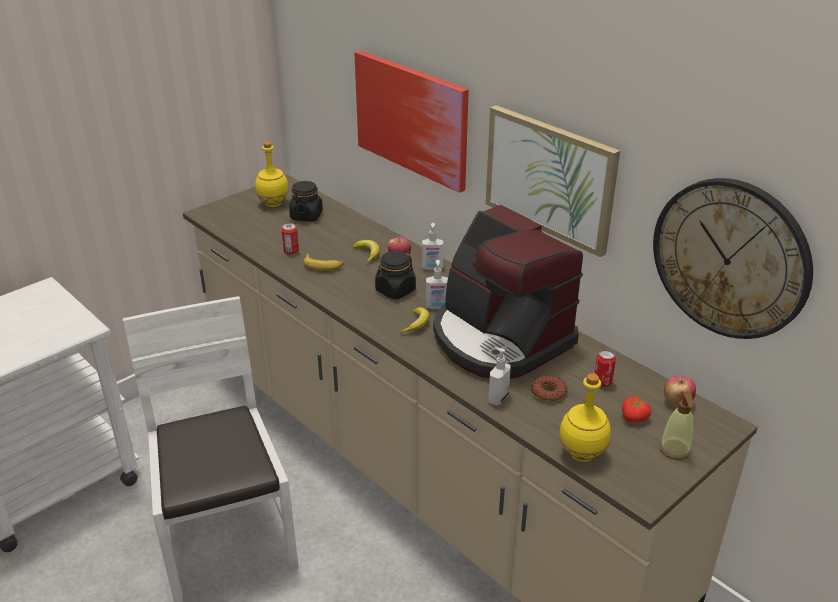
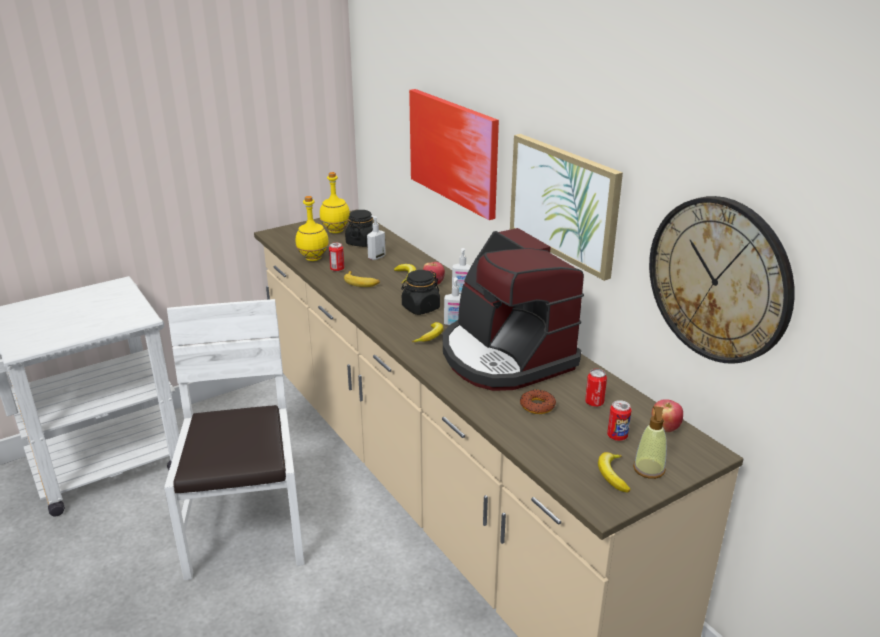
camera: 10 degrees right, 5 degrees down
(497, 398) = (485, 406): soap dispenser -> soap dispenser (376, 257)
(582, 454) = (553, 462): yellow bottle -> yellow bottle (314, 258)
(635, 417) = (617, 436): tomato -> can
(642, 460) = (612, 475): none -> banana

